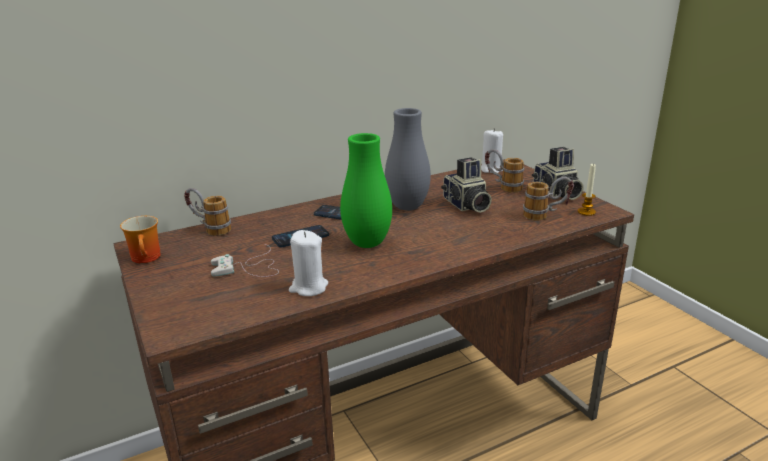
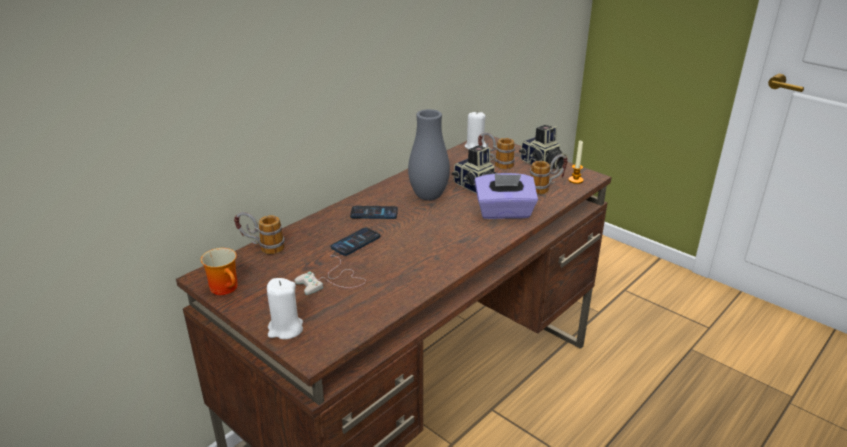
camera: 20 degrees left, 5 degrees up
(308, 287) = (399, 289): white candle -> white candle (285, 329)
(367, 243) = (419, 239): green vase -> none
(479, 232) = (504, 212): none -> purple tissue box

